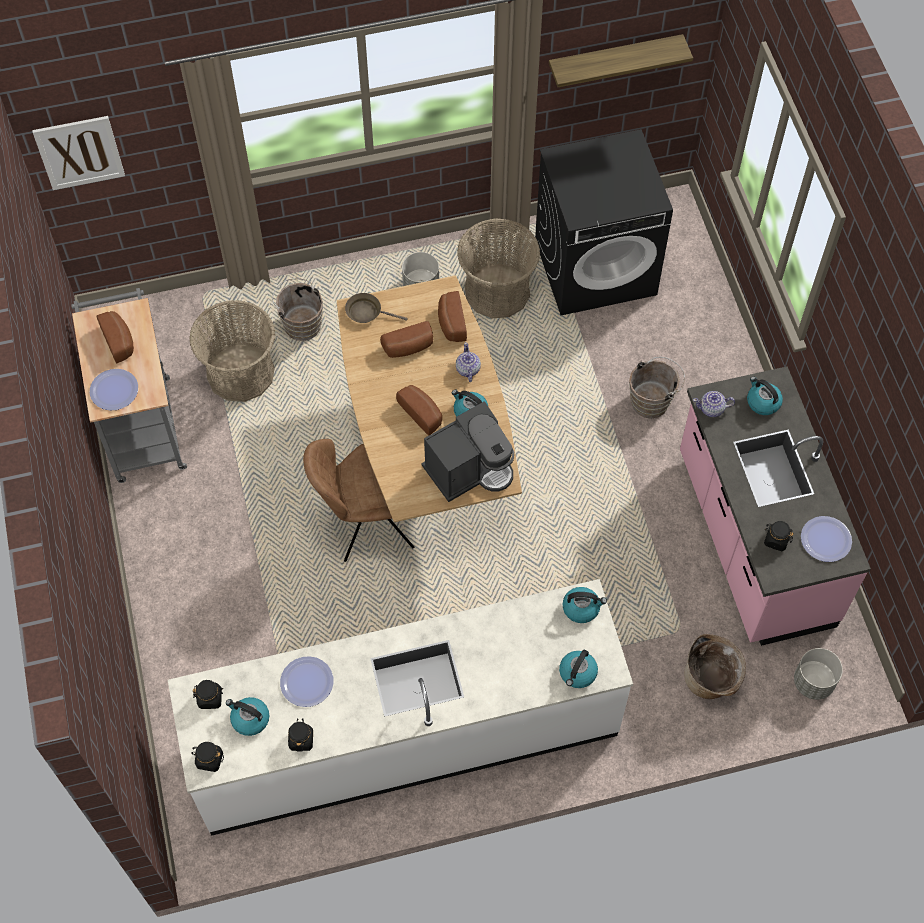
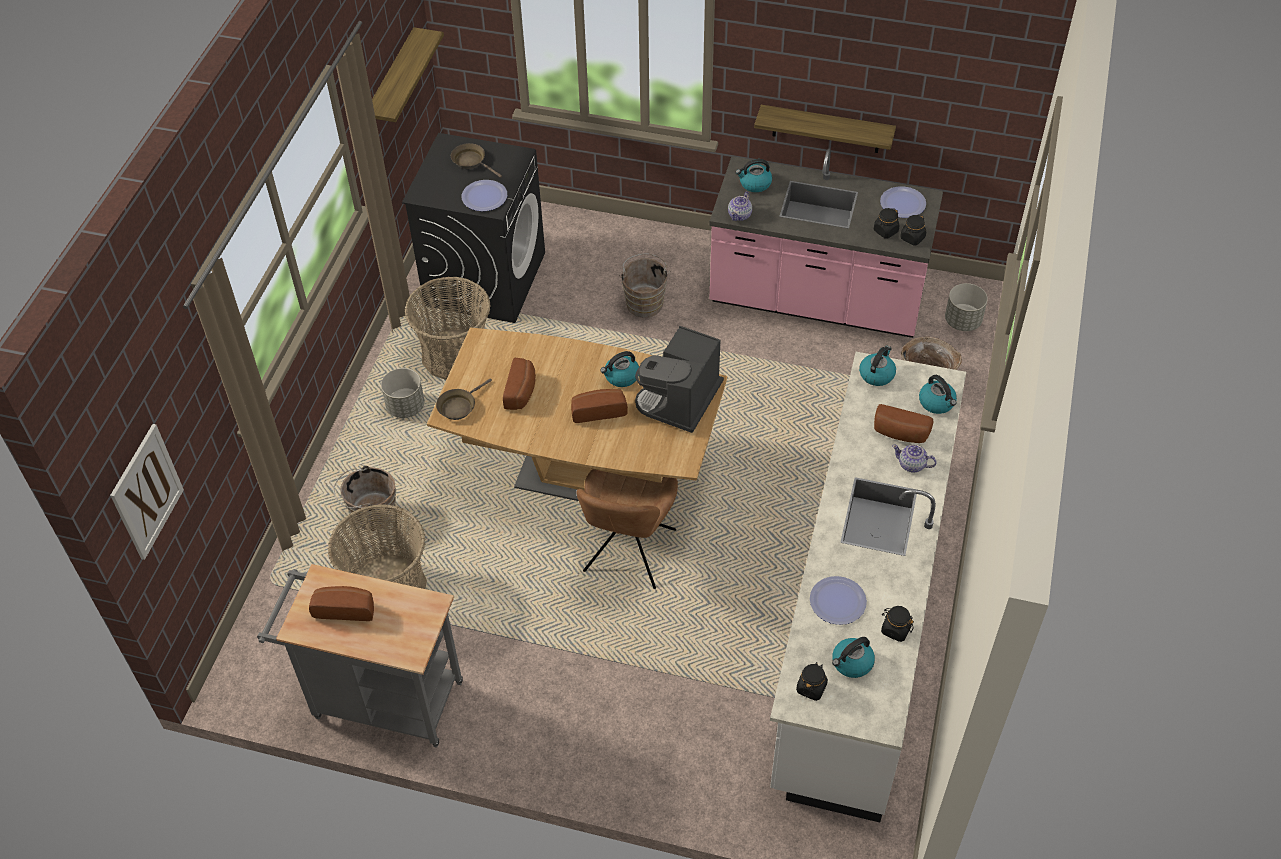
camera: 60 degrees left, 10 degrees down
(114, 390) = (402, 636): plate -> plate (484, 196)
(209, 760) = (877, 714): black jar -> black jar (912, 238)
(450, 323) = (518, 351): bread -> bread (900, 434)
(467, 369) = (576, 360): teapot -> teapot (912, 465)
(469, 469) = (680, 401): coffee machine -> coffee machine turned 150 degrees counterclockwise
(622, 171) = (471, 161): none -> brown frying pan
(854, 424) = (826, 129): none -> shelf

